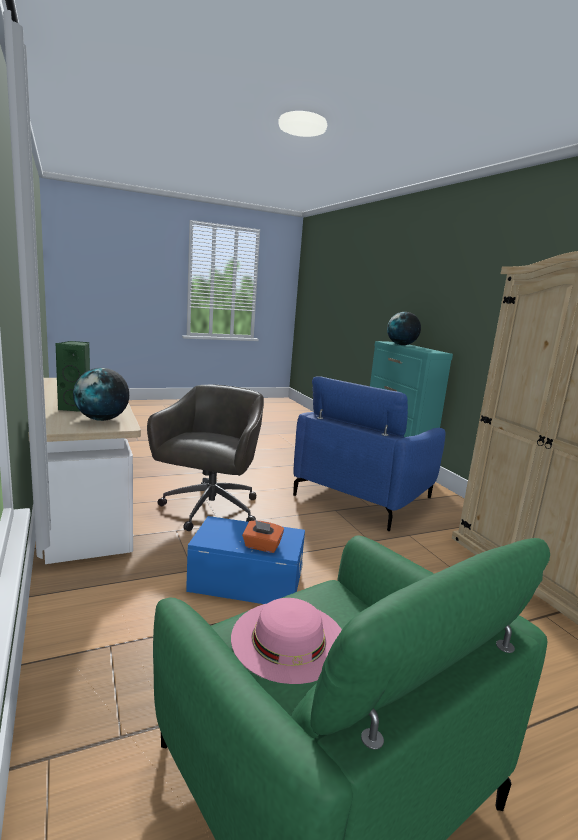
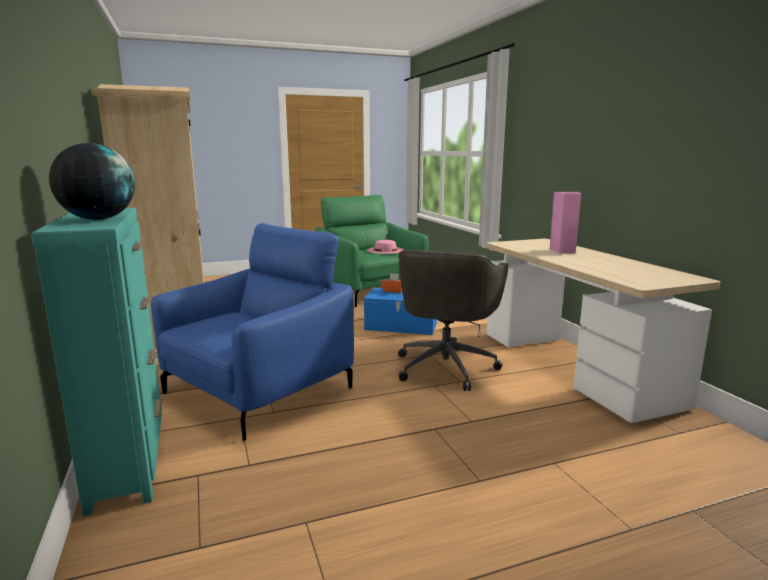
camera: 175 degrees left, 0 degrees up
(77, 408) = (563, 251): green speaker -> pink speaker
(102, 419) = (524, 245): globe -> none

